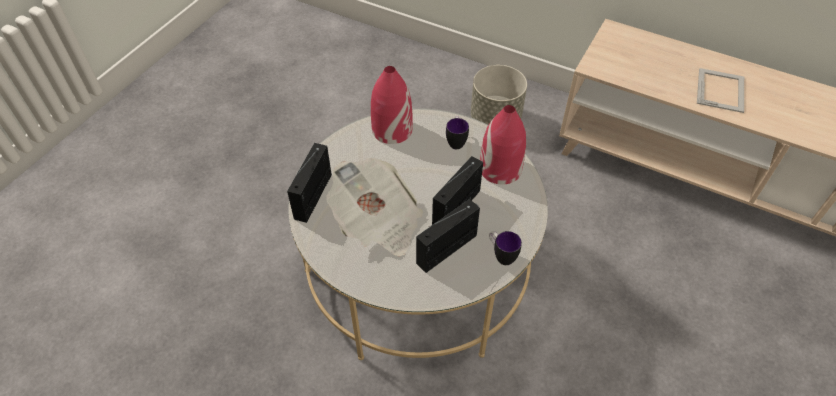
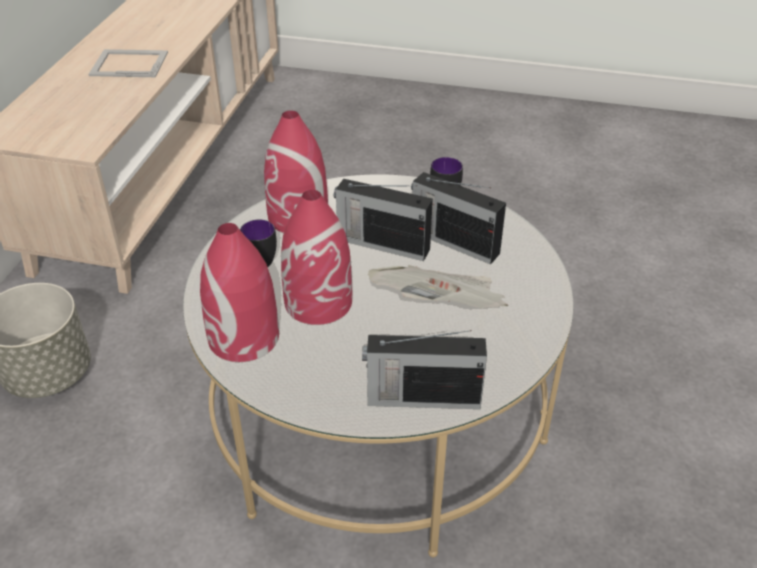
camera: 105 degrees left, 10 degrees down
(410, 165) = (318, 301): none -> red vase

